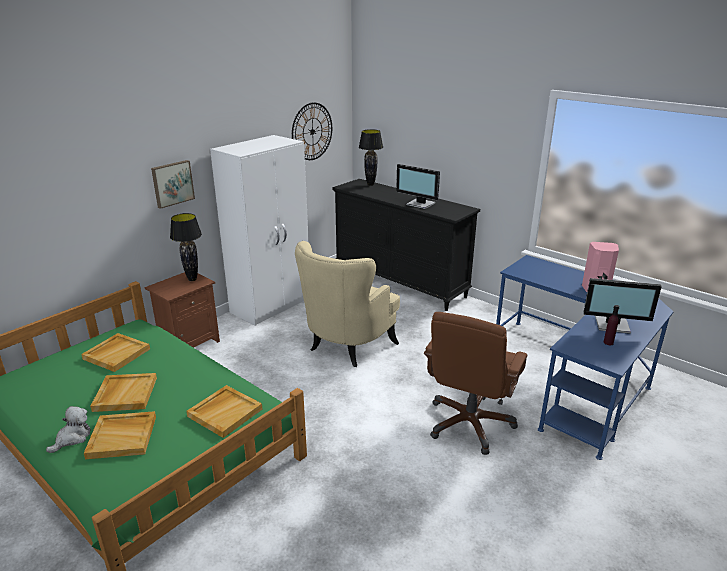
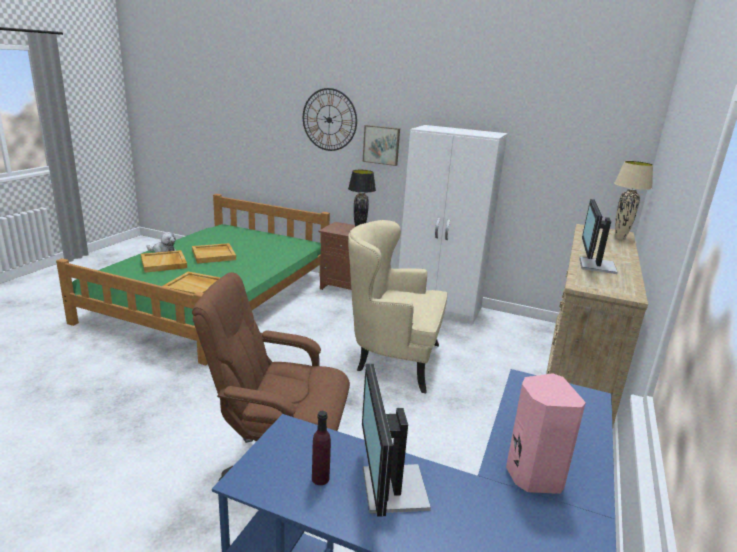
camera: 70 degrees right, 5 degrees down
(117, 354) = (264, 244): beige tray -> none
(312, 131) = (571, 147): wall clock -> wall clock (329, 120)
(370, 185) = (620, 238): black table lamp -> beige table lamp
(400, 283) = (576, 377): black dresser -> beige dresser

